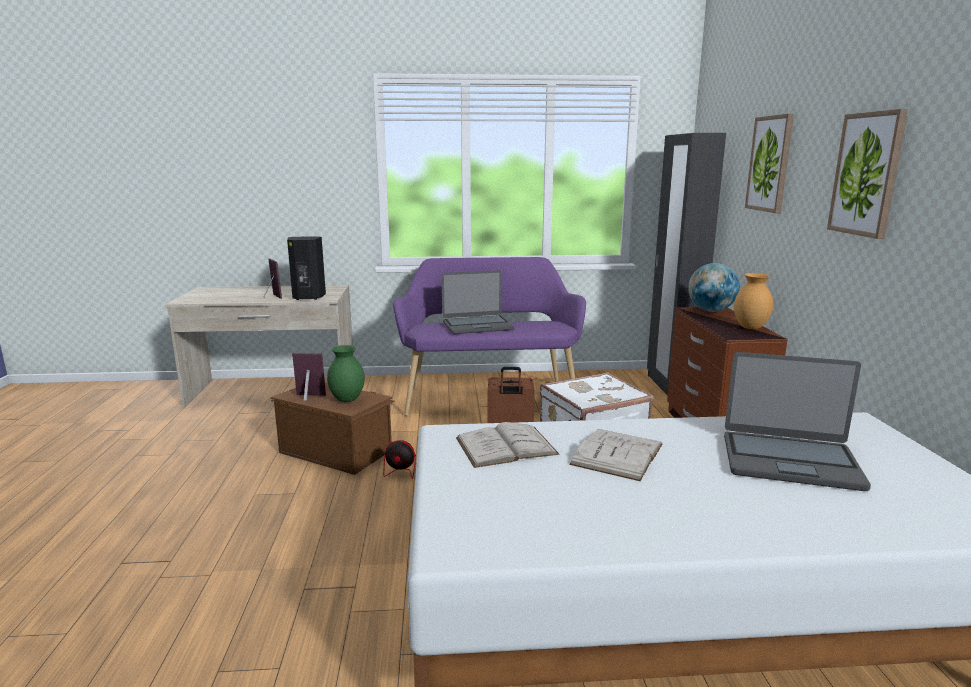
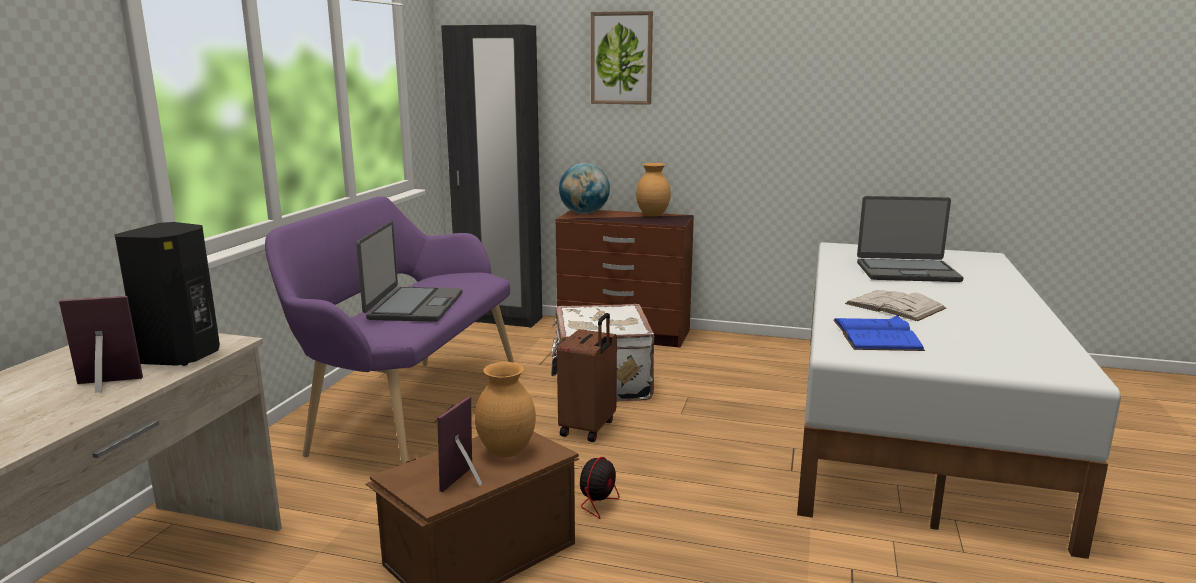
camera: 70 degrees left, 0 degrees up
(347, 400) = (507, 451): green vase -> brown vase
(506, 446) = (876, 335): white book -> blue book
(789, 461) = (906, 272): laptop -> laptop turned 60 degrees clockwise
(867, 174) = (769, 65): picture -> none

